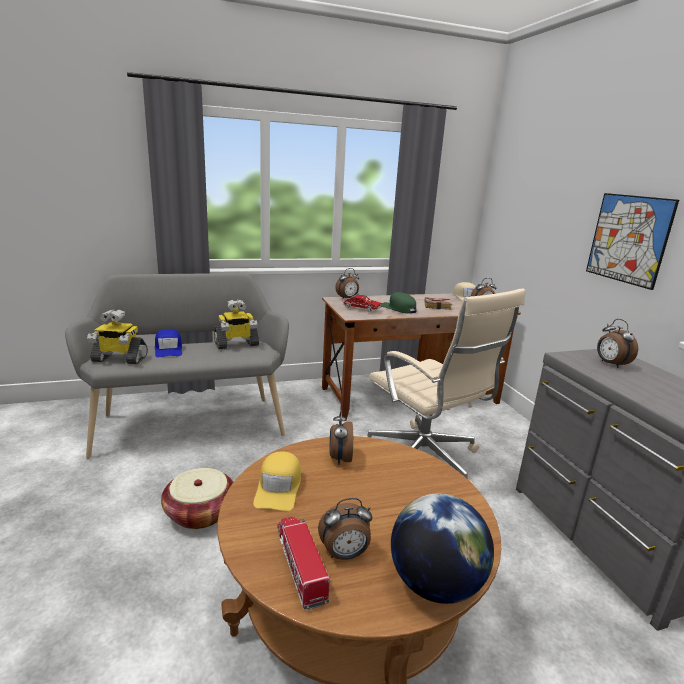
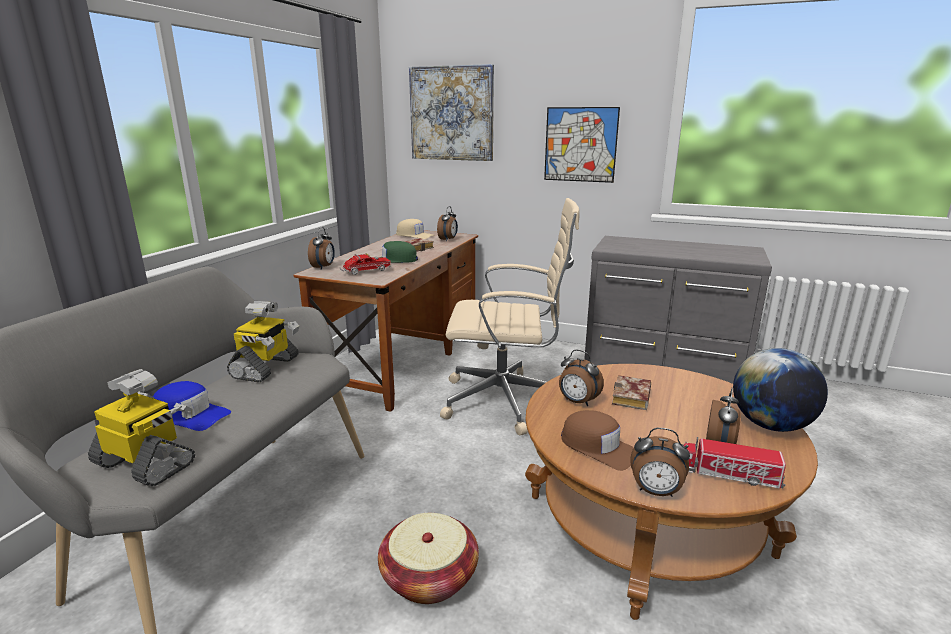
camera: 50 degrees left, 0 degrees up
(119, 359) = (147, 463): toy robot -> toy robot turned 105 degrees counterclockwise
(279, 487) = (598, 447): yellow cap -> brown cap
(381, 483) = (632, 398): none -> book
(528, 192) = (452, 113): none -> picture
(610, 364) = (632, 245): alarm clock -> alarm clock (655, 492)

